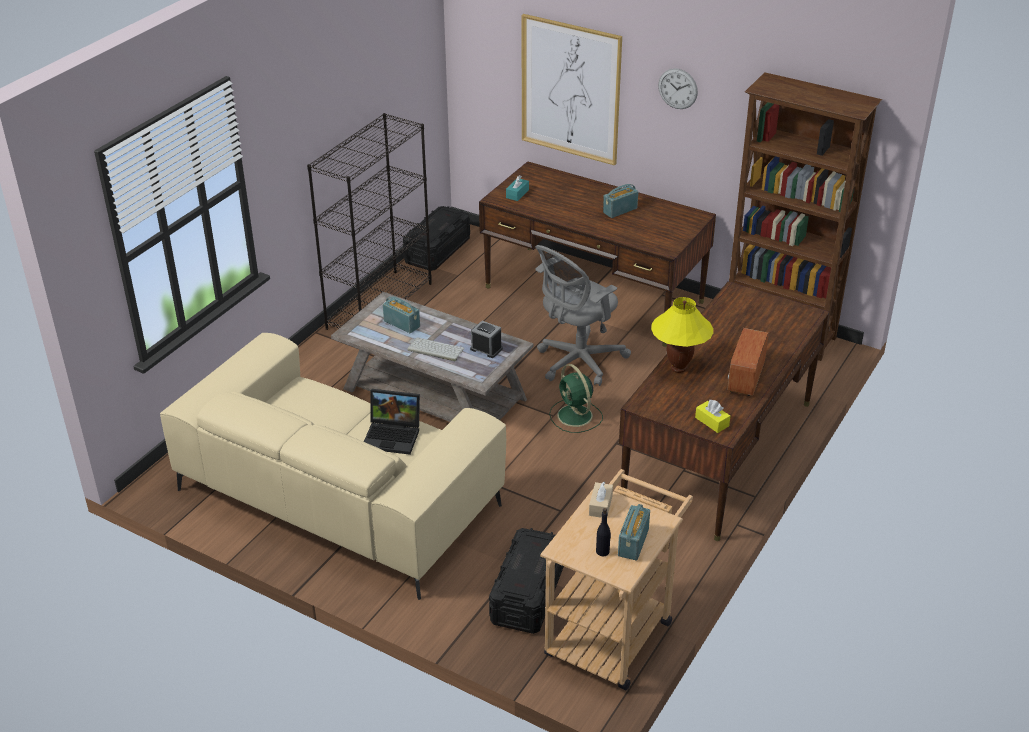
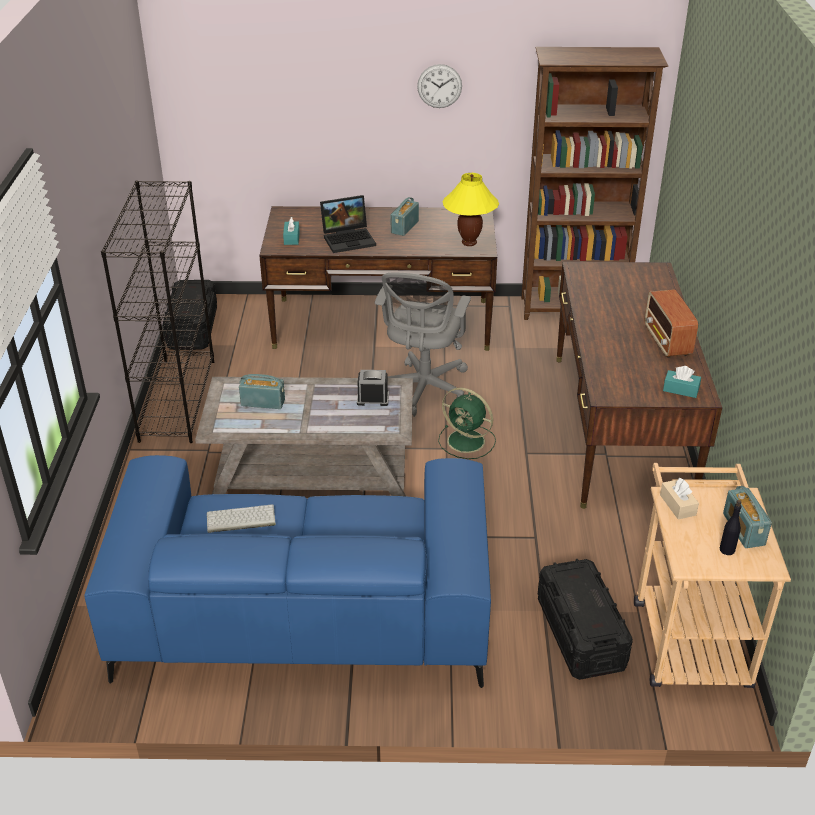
camera: 30 degrees left, 0 degrees up
(339, 496) = (303, 612): beige sofa -> blue sofa
(394, 436) = (359, 520): laptop -> laptop (349, 239)
(435, 350) = (321, 417): keyboard -> keyboard (240, 519)
(570, 89) = (314, 115): picture -> none
(678, 368) = (602, 351): yellow table lamp -> yellow table lamp (469, 243)
(712, 422) = (680, 389): yellow tissue box -> turquoise tissue box

